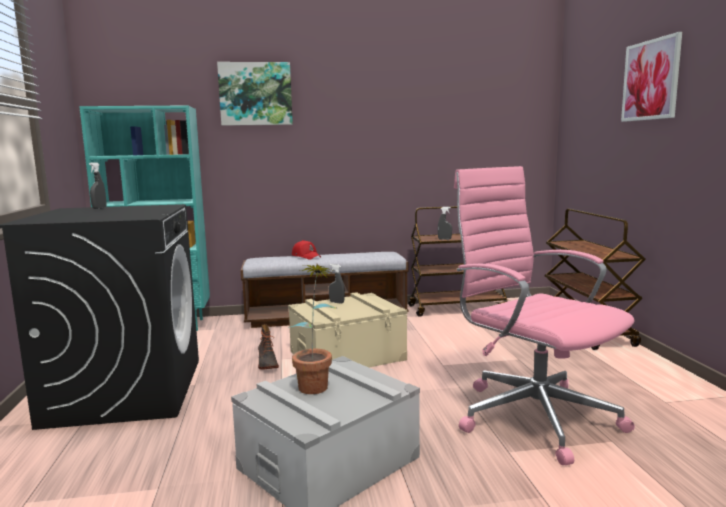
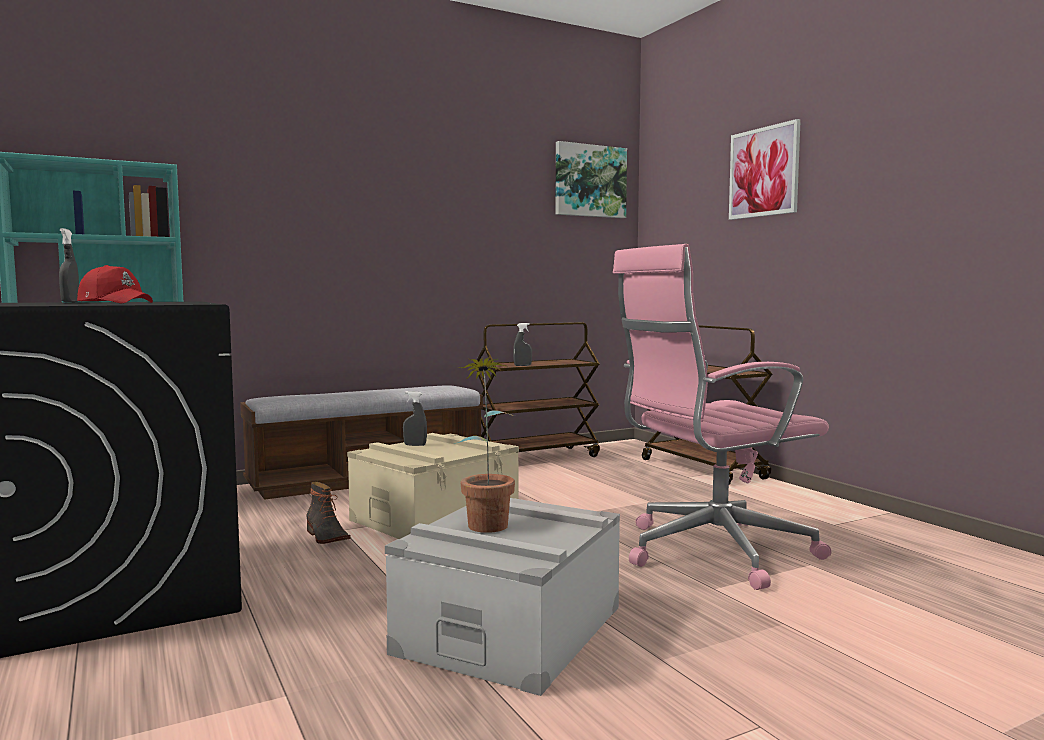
camera: 20 degrees left, 5 degrees down
(255, 94) = (262, 160): picture -> picture (589, 181)
(306, 256) = (339, 392): red cap -> red cap (115, 303)
(532, 415) = (711, 552): pink office chair -> pink office chair turned 60 degrees counterclockwise

